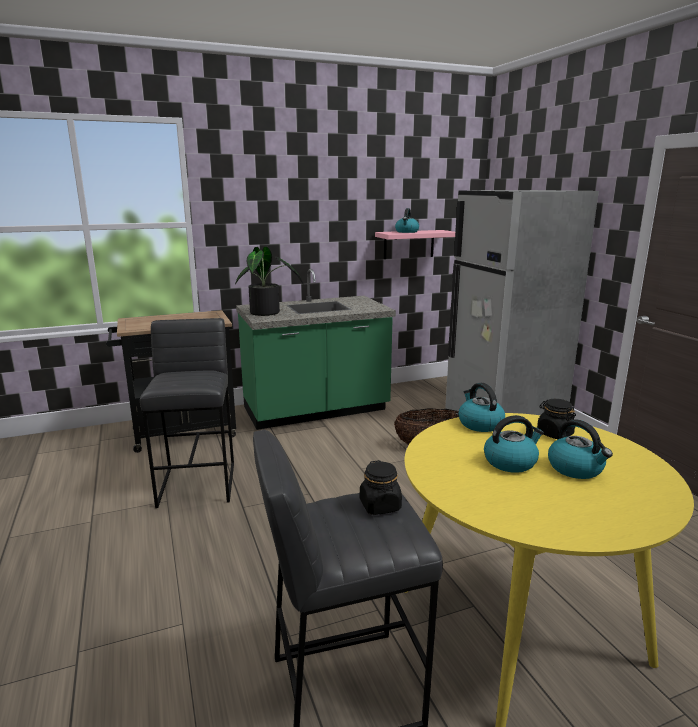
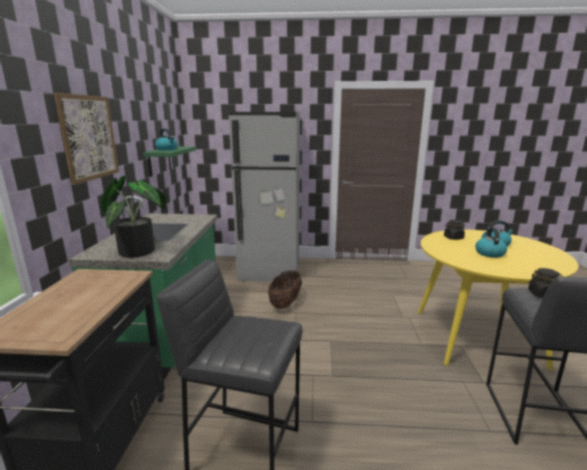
camera: 65 degrees left, 0 degrees up
(289, 212) = (89, 136): none -> picture
(409, 244) = (159, 161): pink shelf -> green shelf
(479, 424) = (437, 248): kettle -> none

